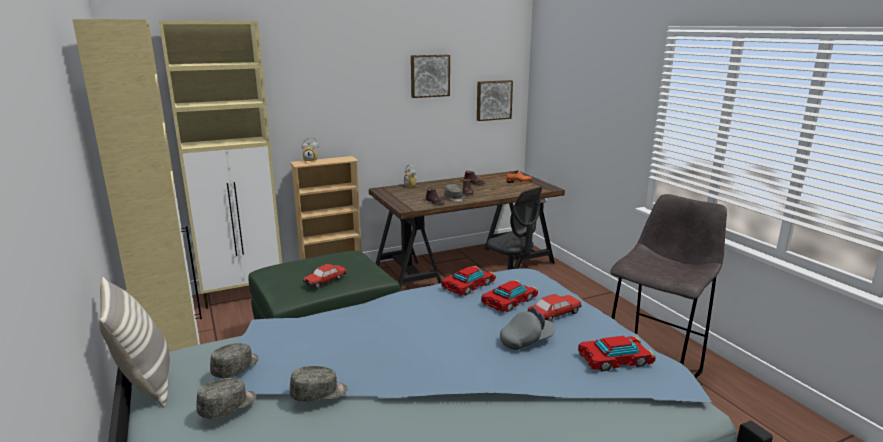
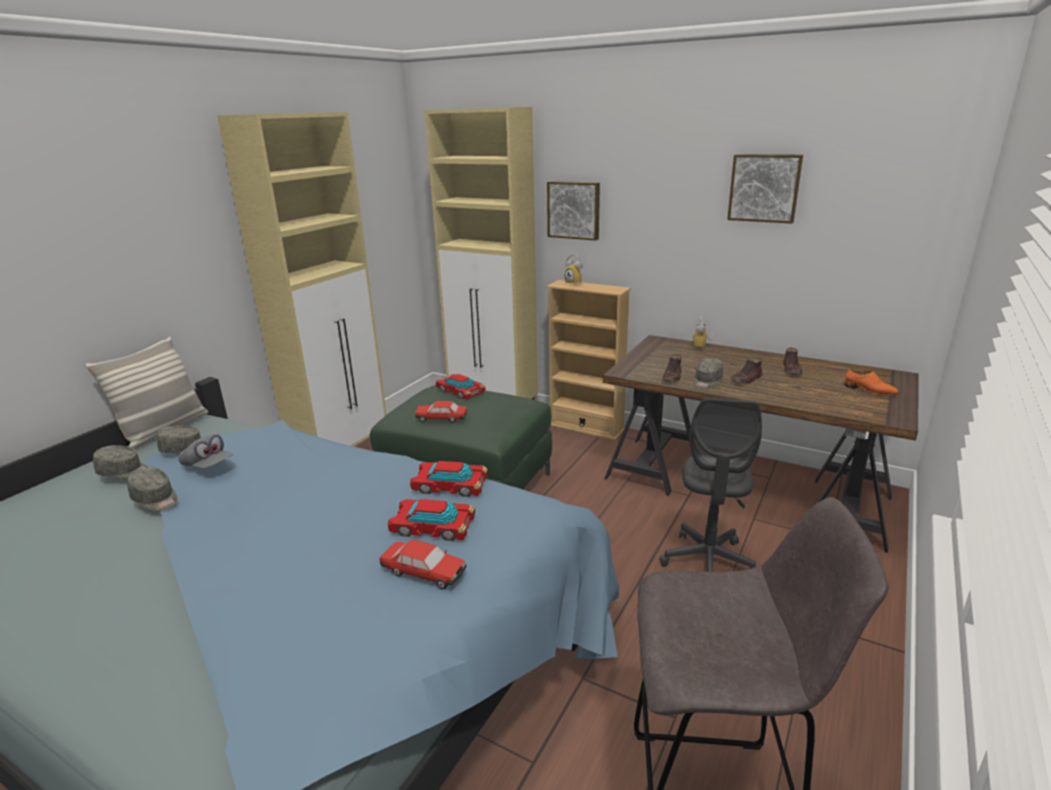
camera: 55 degrees right, 5 degrees up
(493, 100) = (887, 240): picture -> picture (574, 210)
(526, 341) = (330, 576): grey cap -> grey cap (208, 466)
(614, 359) = (323, 667): toy car -> toy car (460, 391)

